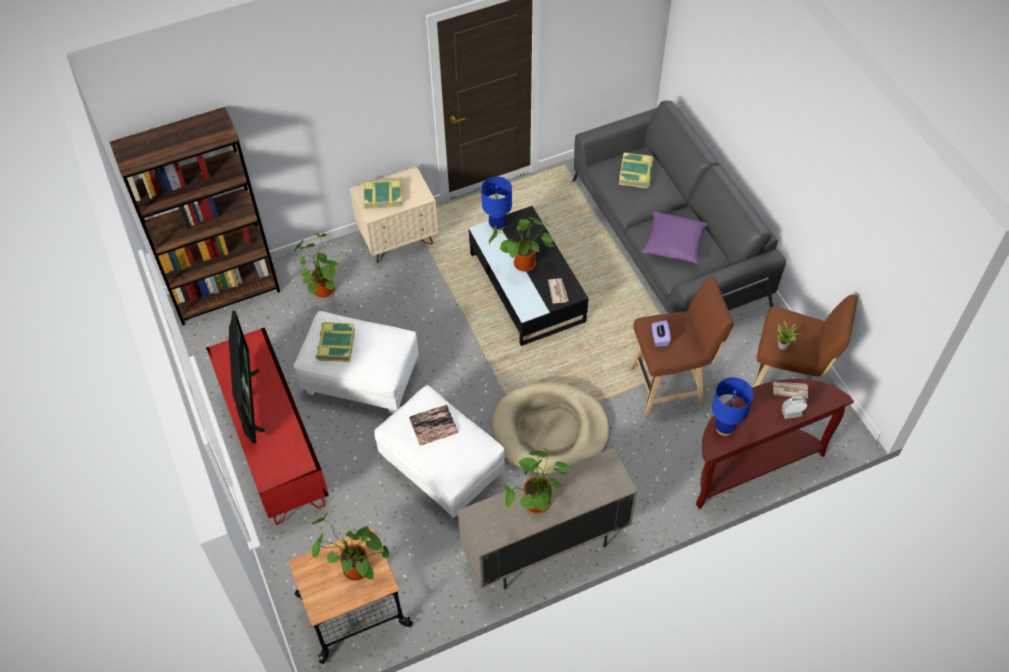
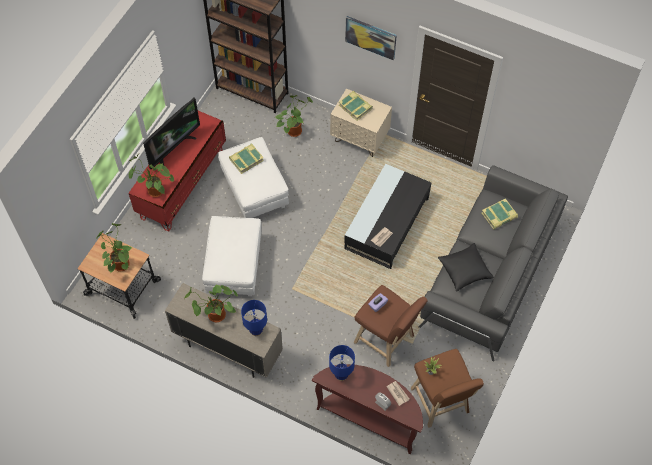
camera: 50 degrees right, 5 degrees up
(365, 83) = (371, 37): none -> picture
(433, 425) = (236, 239): book -> none
(497, 225) = (400, 176): blue table lamp -> blue table lamp (256, 331)
(523, 266) = (384, 208): potted plant -> potted plant (153, 191)
(550, 431) = (302, 301): beige dog bed -> none
(673, 244) = (464, 270): purple pillow -> black pillow

